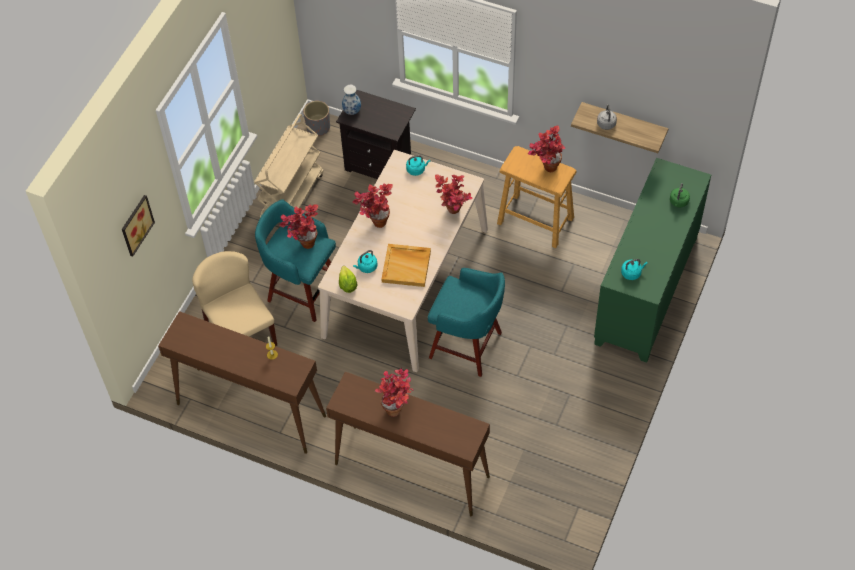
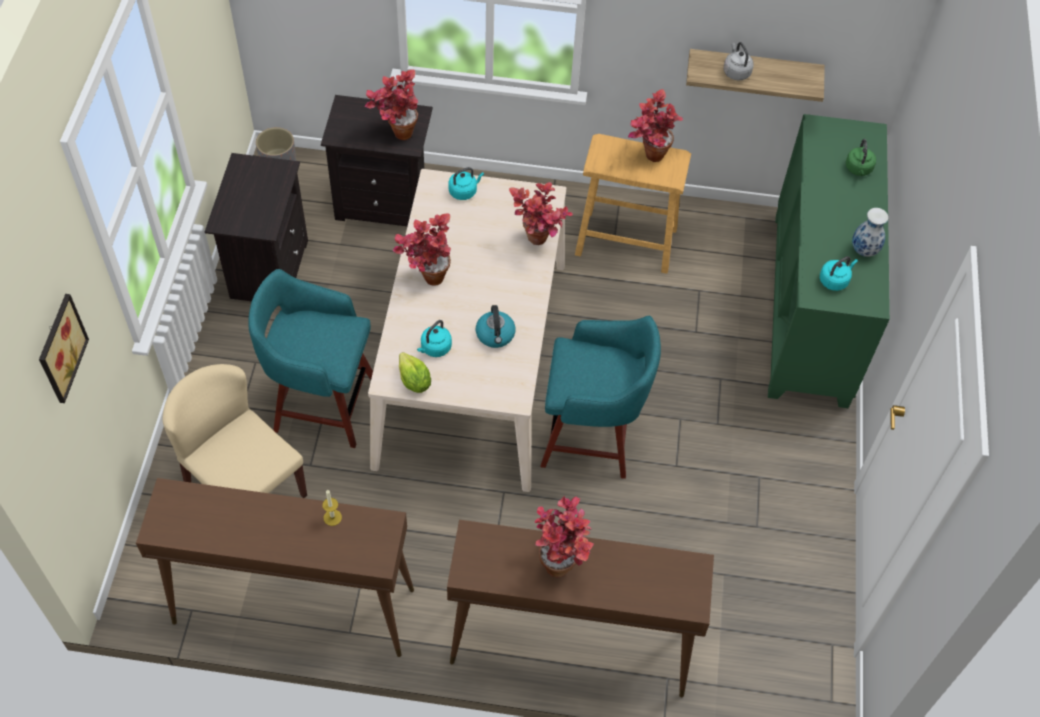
camera: 20 degrees left, 0 degrees up
(292, 196) = (268, 271): beige cart -> black nightstand
(303, 243) = (322, 330): potted plant -> potted plant (396, 134)
(352, 111) = (341, 126): vase -> vase (864, 251)
(406, 266) = (495, 335): beige tray -> kettle

